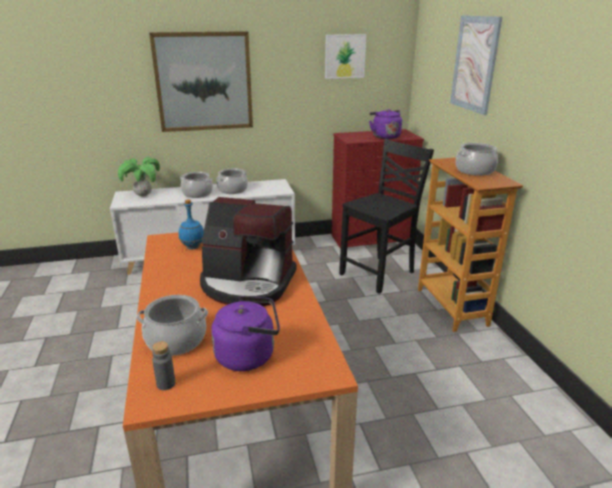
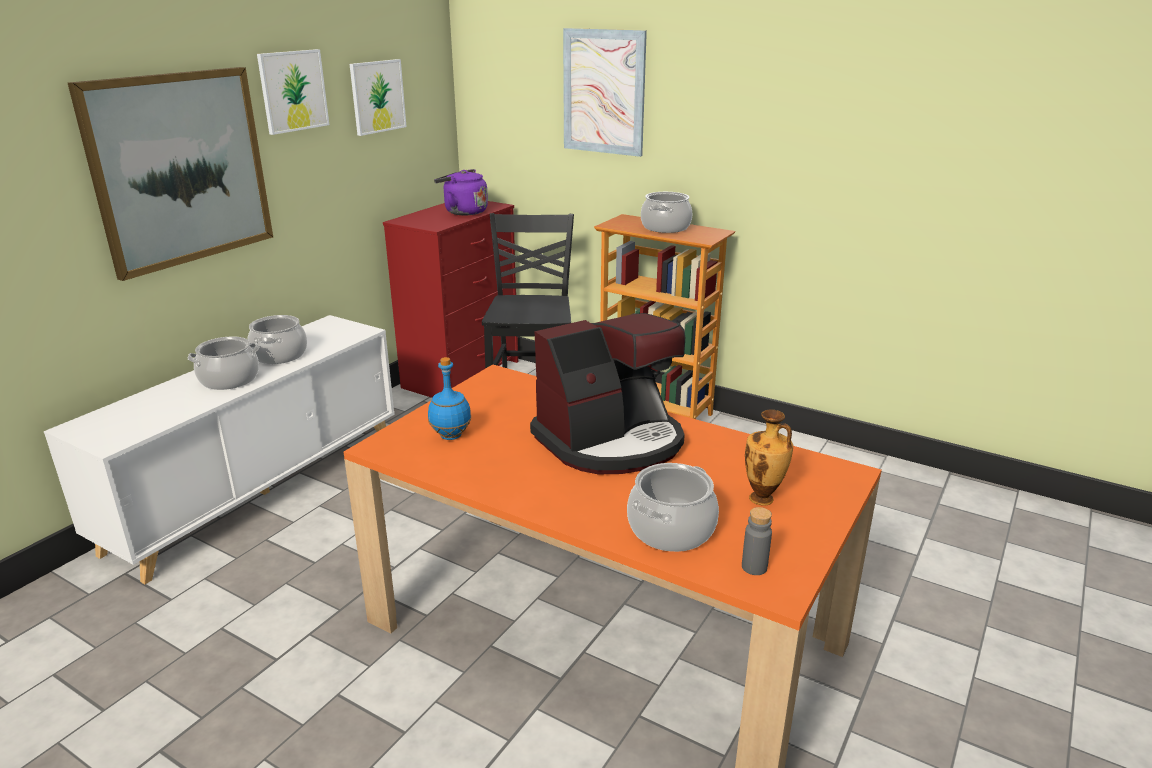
camera: 45 degrees left, 0 degrees up
(143, 195) = (125, 416): potted plant -> none
(249, 355) = (763, 499): purple kettle -> vase
(281, 47) = (293, 91): none -> picture

